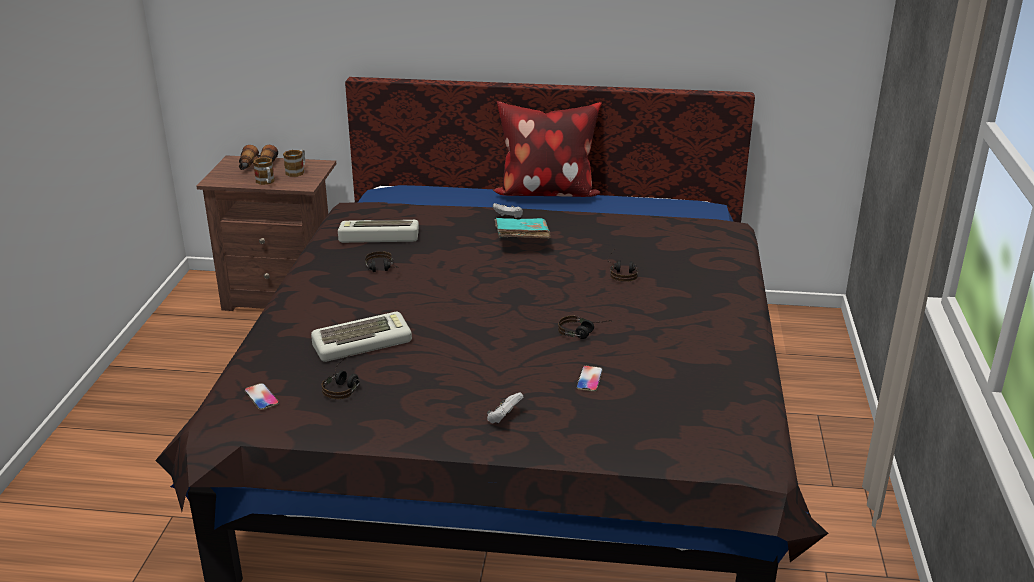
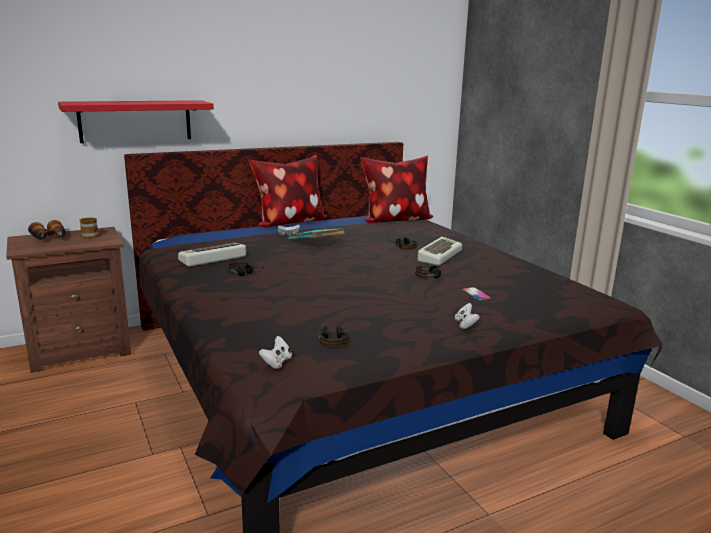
camera: 35 degrees left, 10 degrees down
(261, 397) = (277, 362): phone -> white game controller
(266, 182) = (72, 245): mug -> none
(362, 342) = (301, 312): keyboard -> keyboard (438, 255)
(365, 36) = (135, 121): none -> red shelf
(692, 220) = (395, 220): none -> pillow

